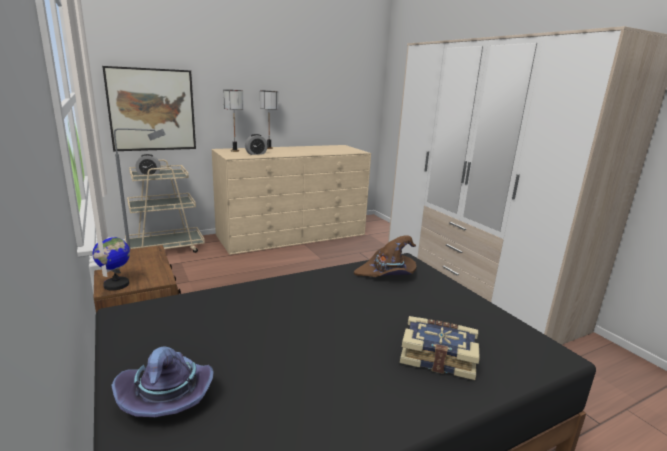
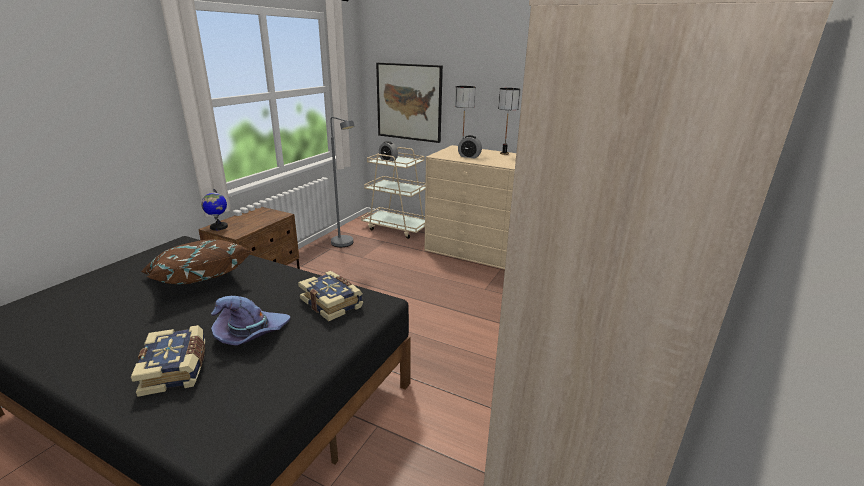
camera: 55 degrees right, 5 degrees up
(168, 395) = (92, 287): purple hat -> purple hat (251, 333)
(256, 318) = (198, 279): none -> brown pillow
(387, 273) = (332, 303): brown hat -> book

